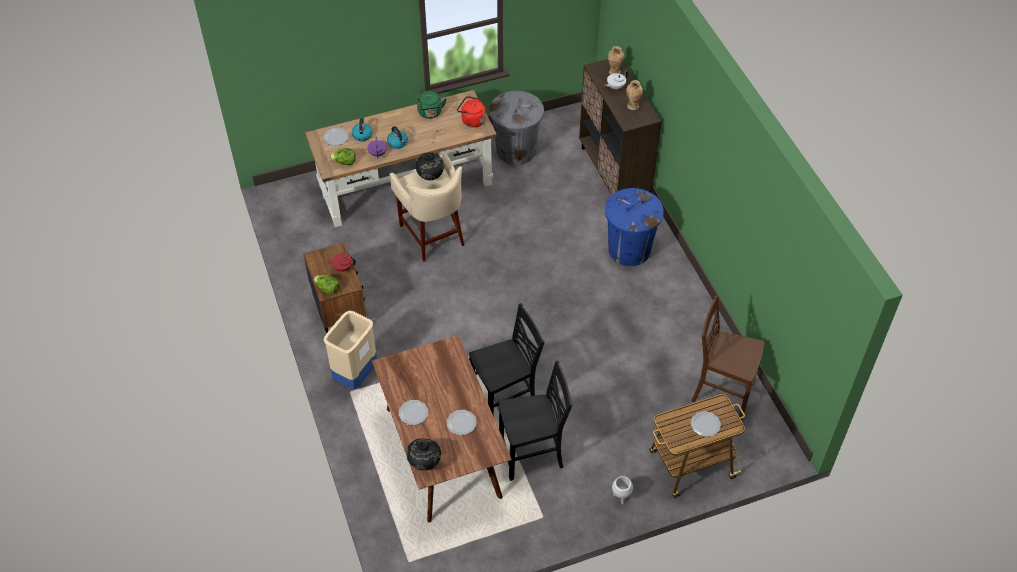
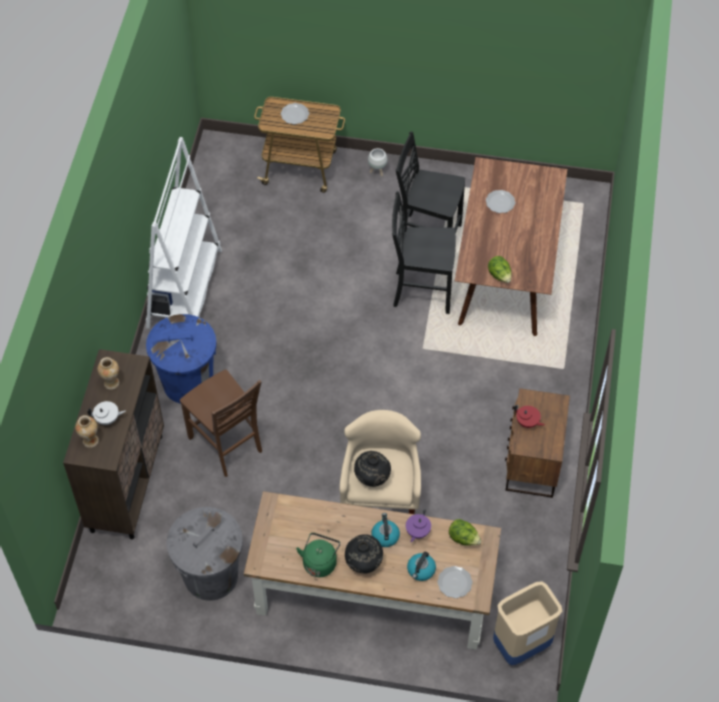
camera: 150 degrees left, 5 degrees up
(327, 289) = (555, 405): lettuce -> lettuce (499, 275)
(355, 375) = (550, 383): beige trash can -> beige trash can (521, 646)
(413, 413) = (538, 229): plate -> none
(424, 463) = (551, 185): black vase -> black vase (364, 563)
(471, 120) = (278, 525): red kettle -> none
(692, 313) = (185, 288): none -> white bookcase
(721, 392) = (224, 209): brown chair -> brown chair (227, 445)

